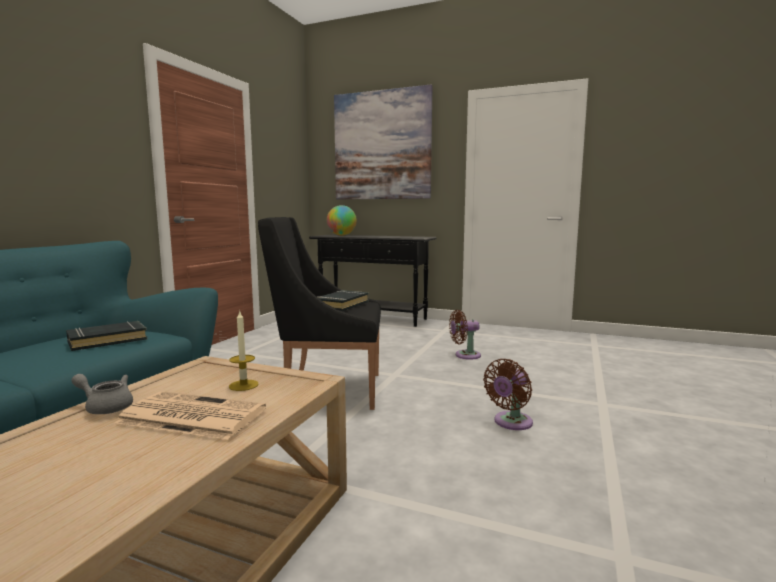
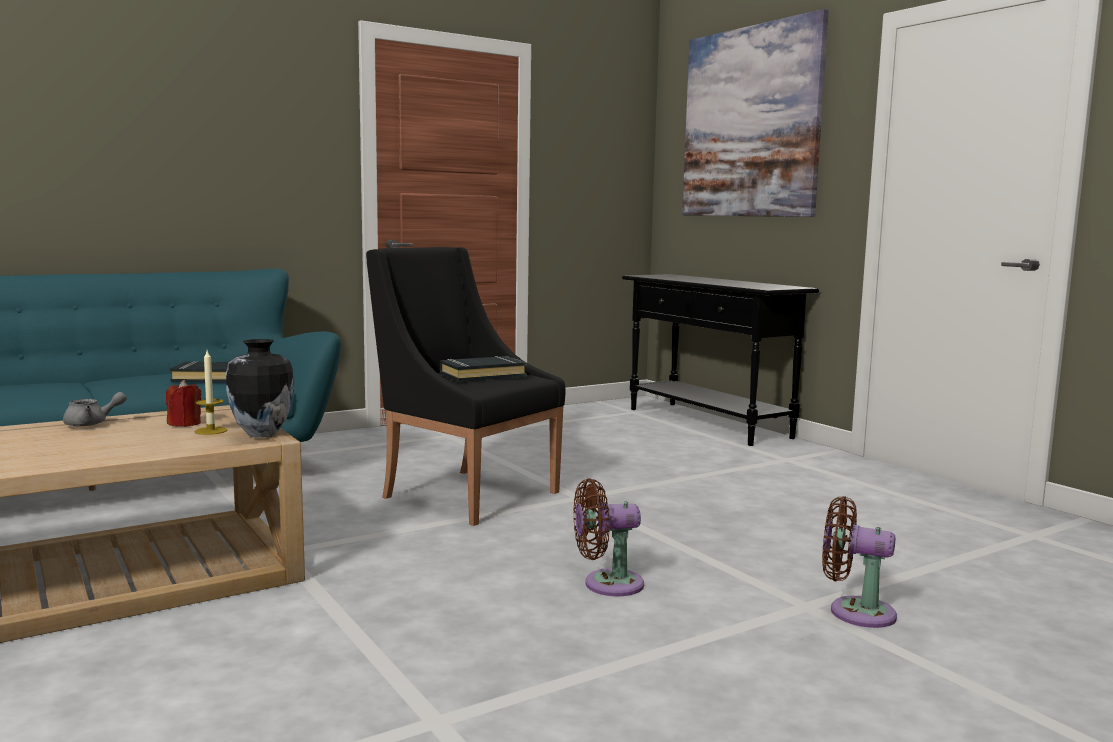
camera: 35 degrees right, 0 degrees up
(105, 407) = (92, 423): grey teapot -> grey teapot turned 105 degrees clockwise
(190, 416) = (120, 440): newspaper -> none
(200, 384) = (184, 424): none -> red candle
(298, 377) = (261, 434): none -> vase
(341, 235) = (676, 276): globe -> none
(464, 355) = (736, 498): brown fan -> brown fan (855, 612)

